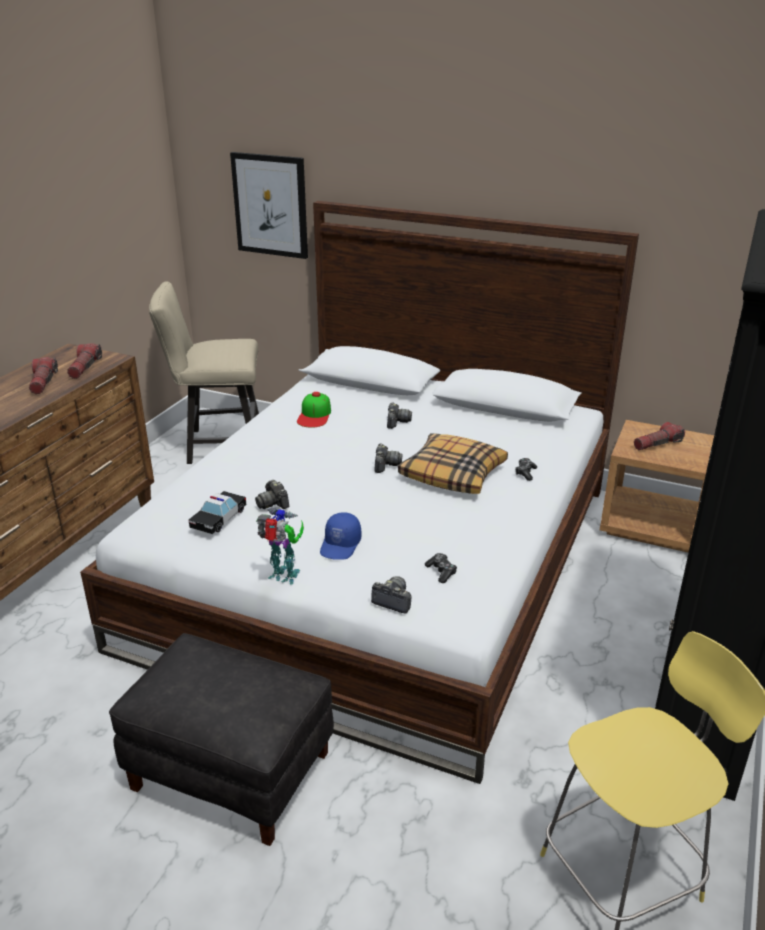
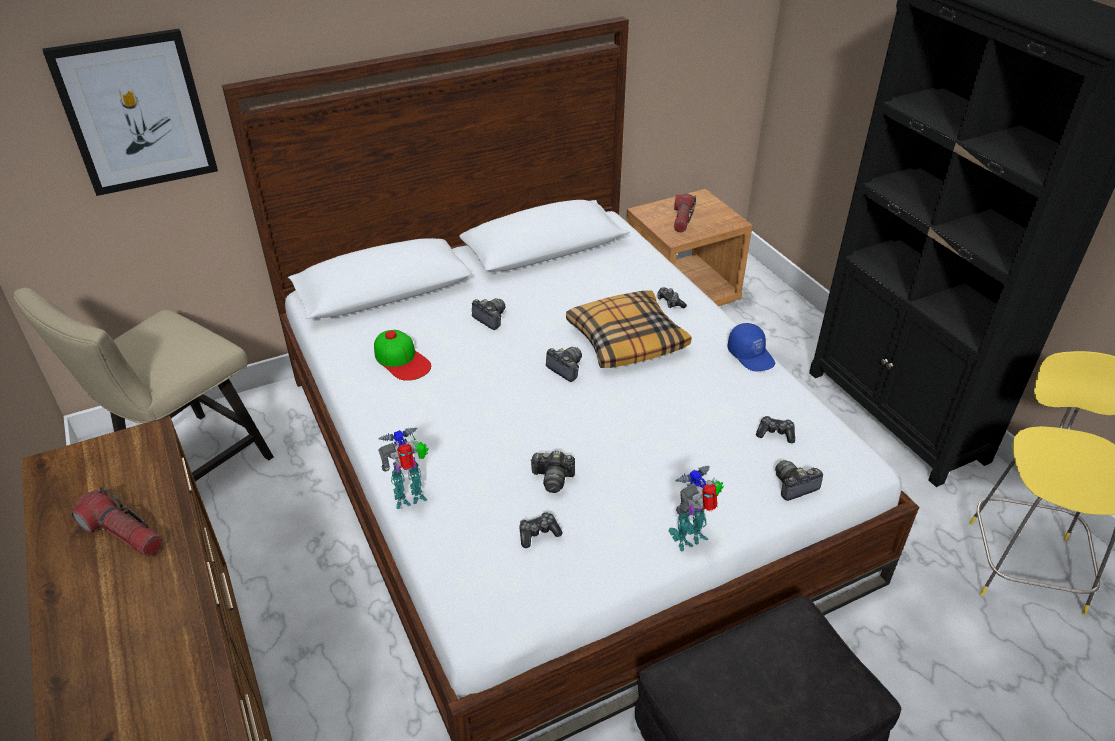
camera: 50 degrees left, 10 degrees up
(85, 368) = (137, 474): flashlight -> none
(203, 470) = (411, 498): none -> toy robot
(218, 518) = (538, 533): toy car -> game controller
(341, 545) = (673, 471): blue cap -> blue cap (751, 355)

